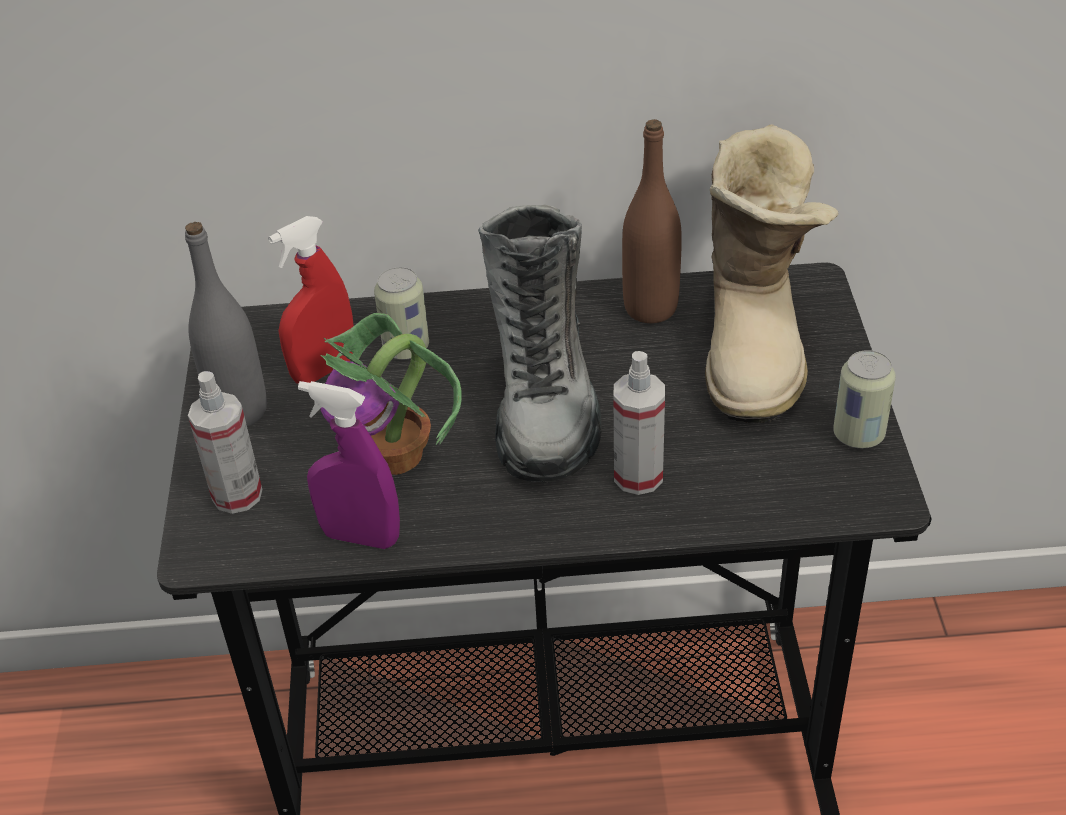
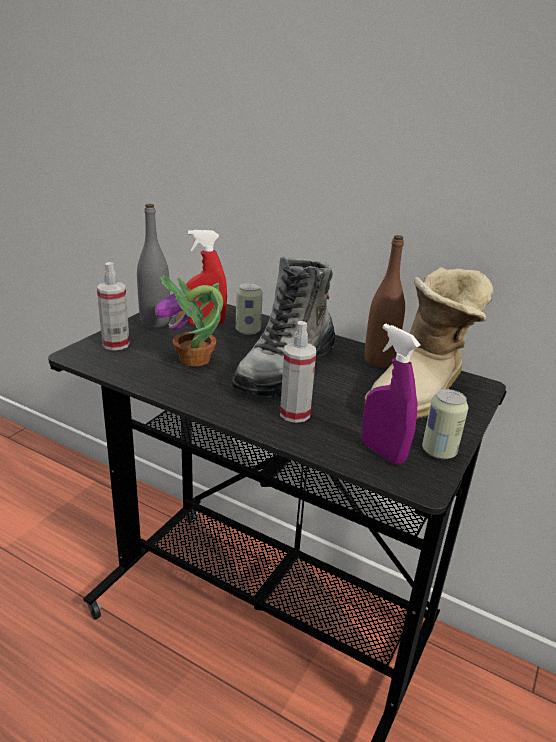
camera: 30 degrees right, 15 degrees down
(361, 537) = (141, 377): purple spray bottle -> purple spray bottle (383, 452)

